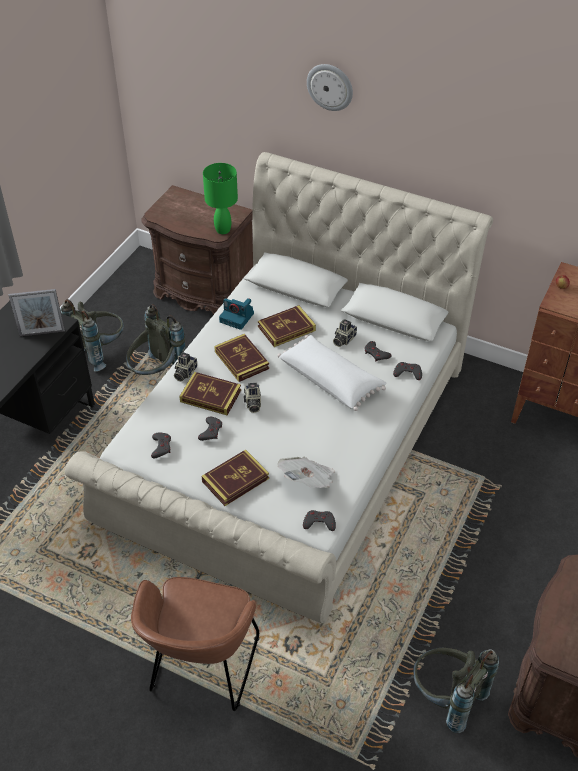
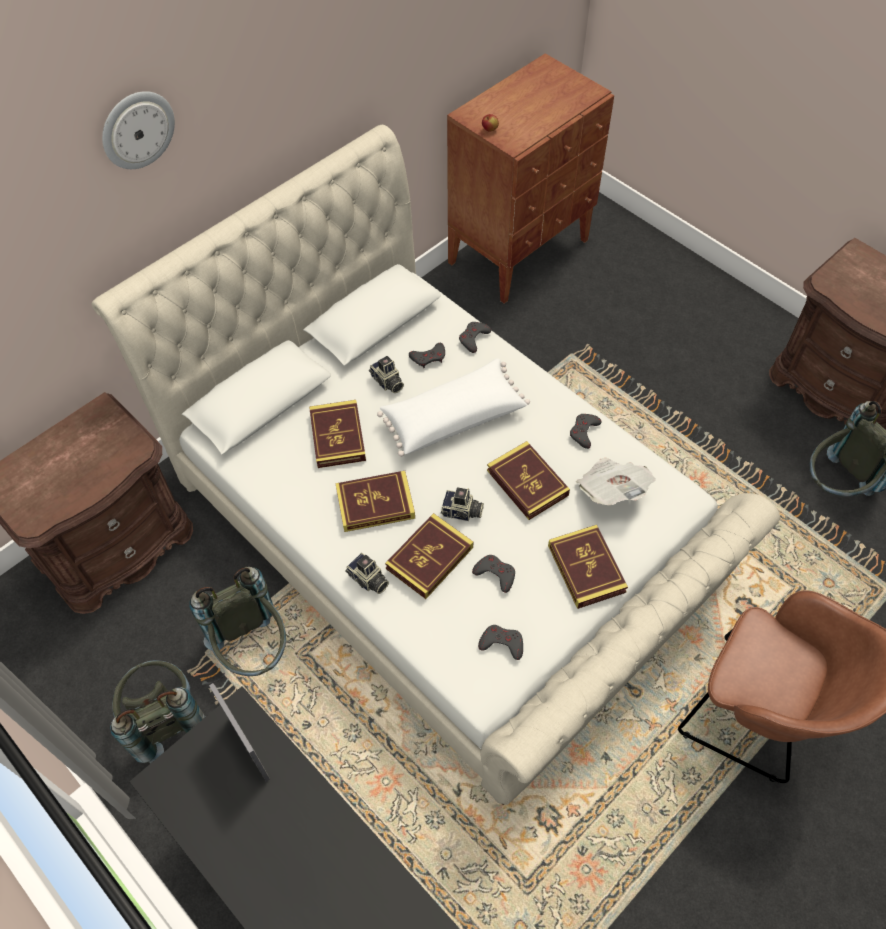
camera: 70 degrees left, 10 degrees up
(42, 333) = (249, 748): picture frame -> picture frame turned 45 degrees counterclockwise
(223, 230) = (129, 440): green table lamp -> none
(237, 317) = (287, 486): camera -> none
(292, 432) = (527, 483): none -> book
(319, 522) = (678, 498): grey game controller -> grey game controller (584, 432)

